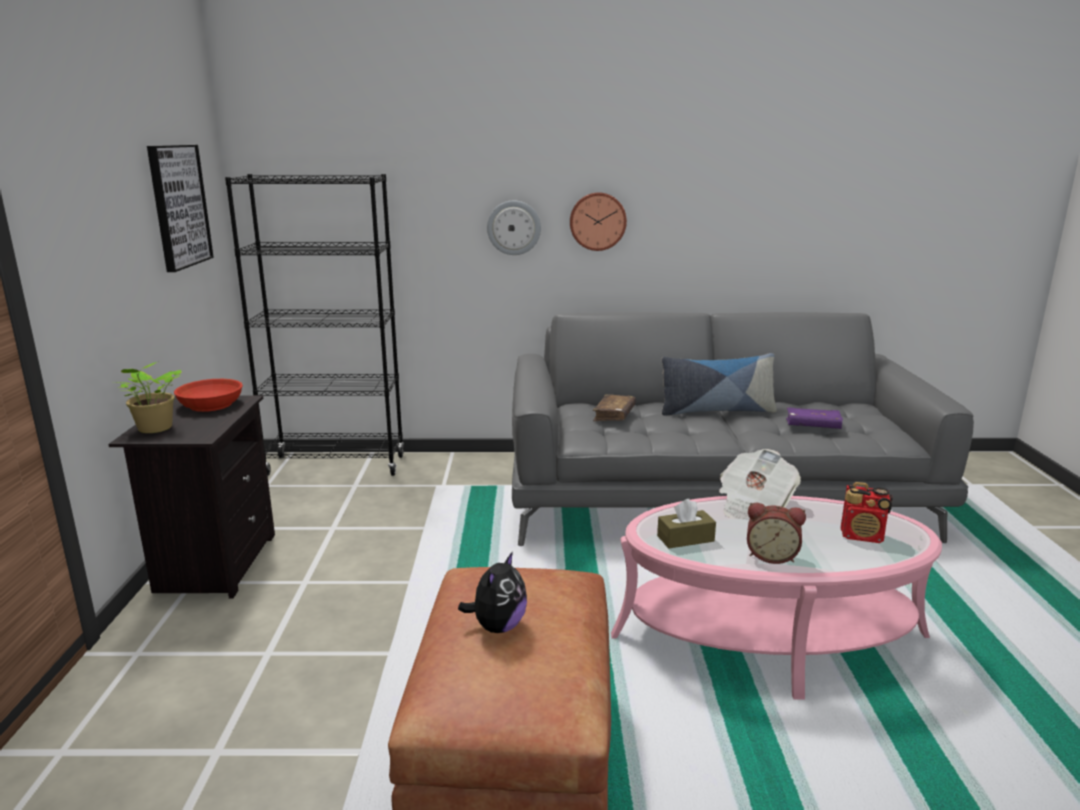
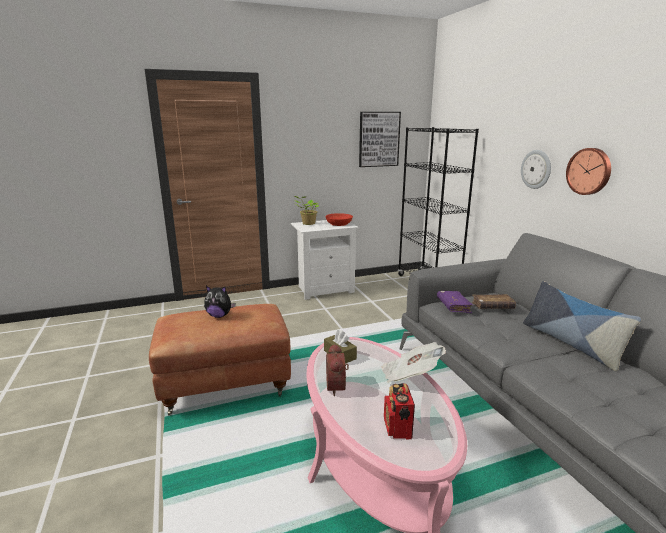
camera: 70 degrees right, 0 degrees up
(214, 563) = (324, 289): black nightstand -> white nightstand
(812, 426) = (604, 391): purple book -> purple book (453, 306)

